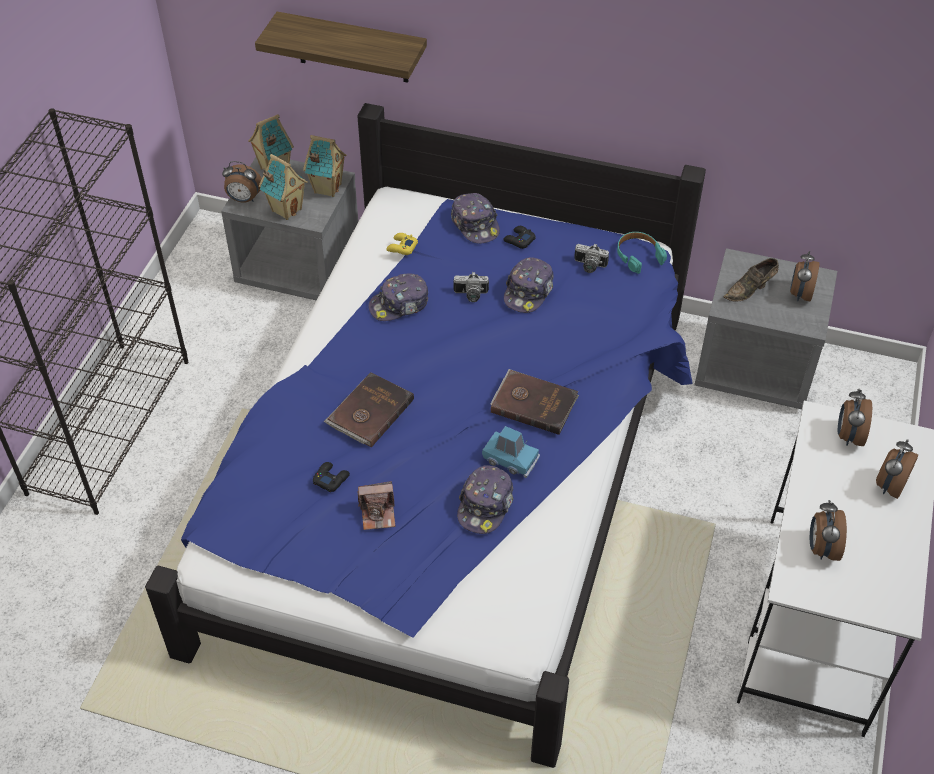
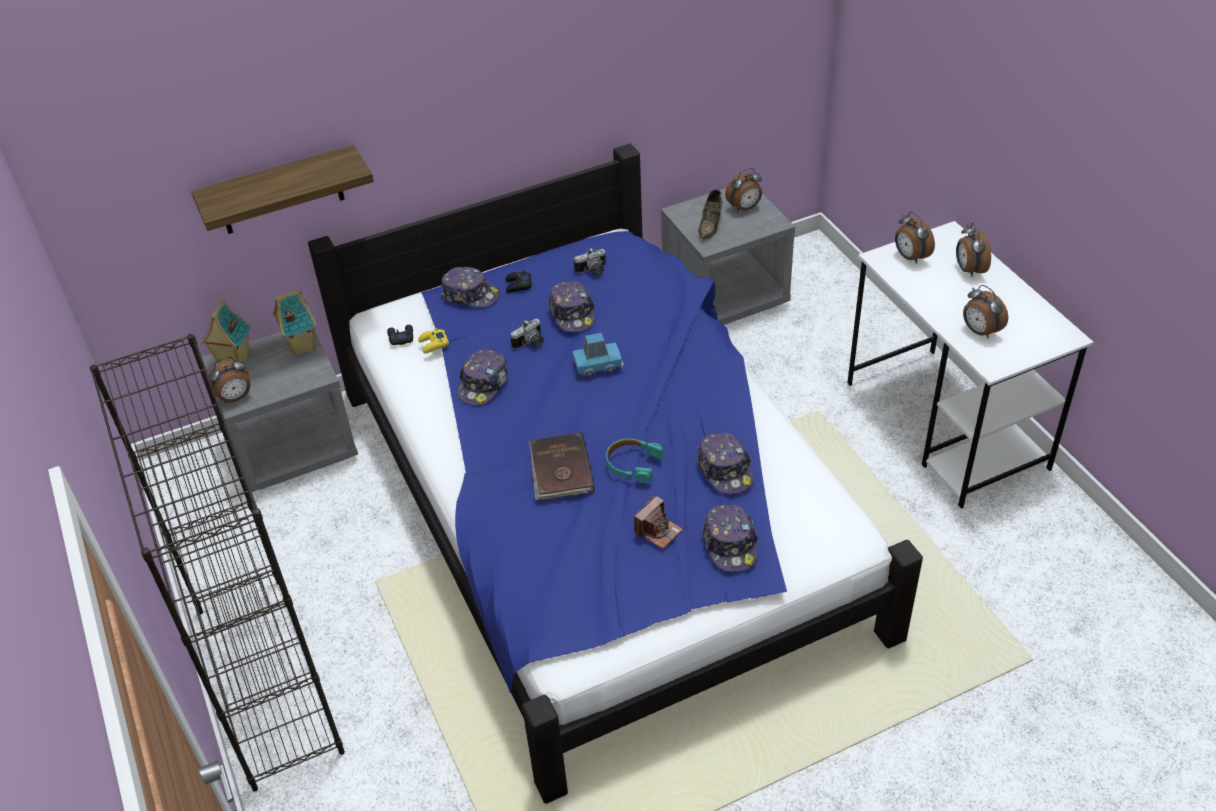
camera: 40 degrees left, 5 degrees down
(286, 209) = (285, 382): toy house -> none
(331, 479) = (591, 534): black game controller -> black game controller (401, 337)
(416, 566) = (730, 544): none -> cap
(510, 459) = (703, 428): blue toy car -> blue toy car (598, 364)
(533, 403) = (672, 382): brown book -> none
(638, 255) = (618, 244): turquoise headphones -> turquoise headphones (632, 464)
(800, 294) = (744, 208): alarm clock -> alarm clock turned 90 degrees counterclockwise

